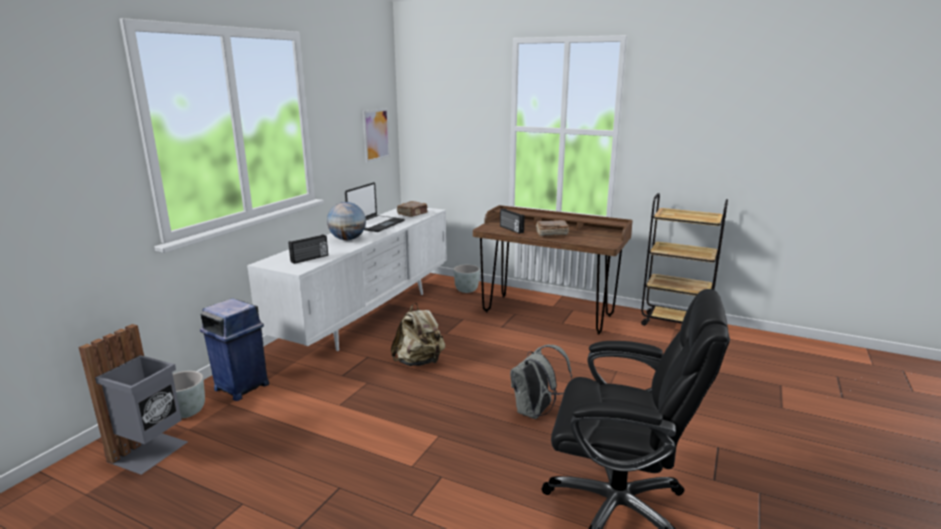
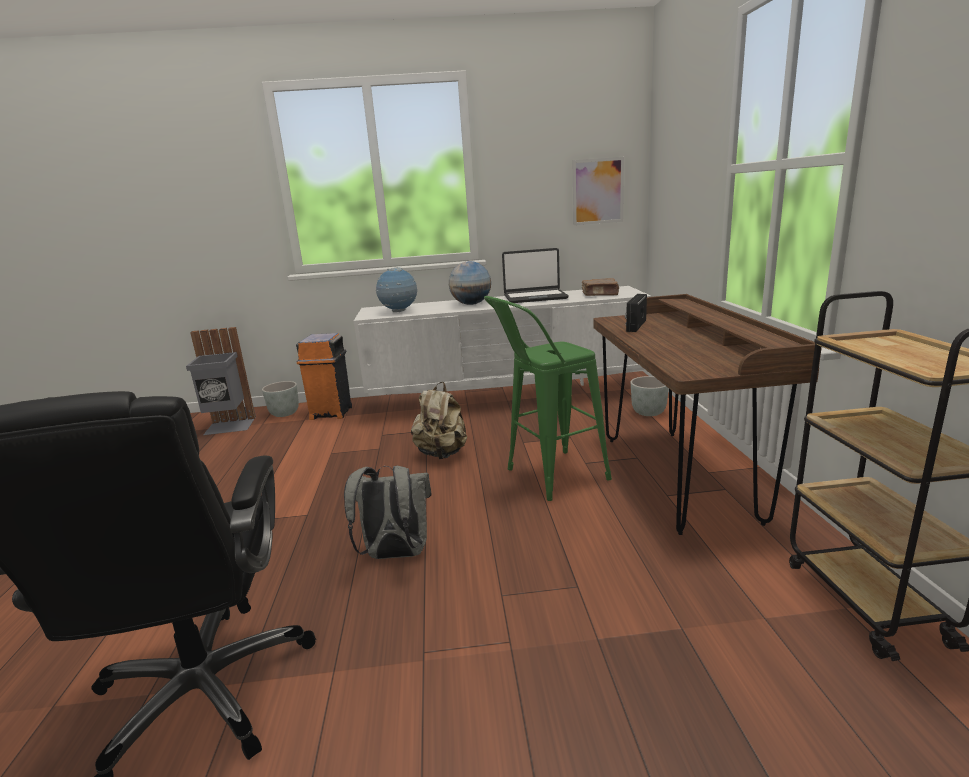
camera: 60 degrees right, 0 degrees up
(241, 387) = (331, 413): blue trash can -> orange trash can
(310, 258) = (399, 312): radio -> globe
(504, 342) = (548, 477): none -> green stool
(551, 234) = (662, 341): brown book -> none

